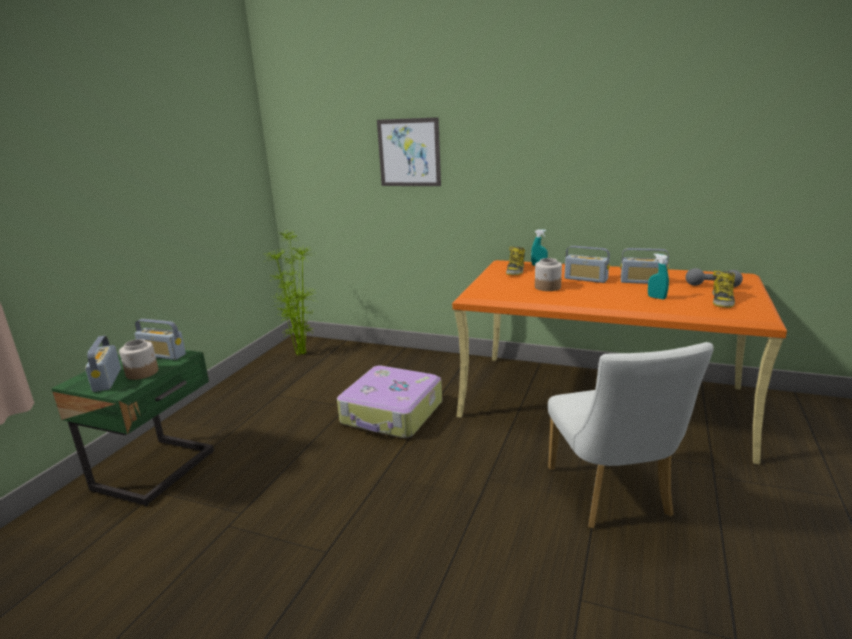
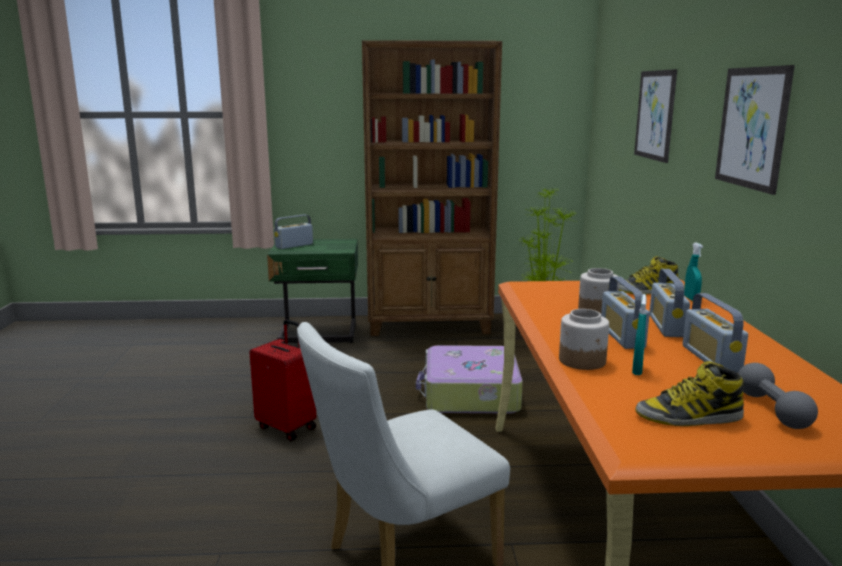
camera: 65 degrees right, 5 degrees down
(142, 372) = (309, 249): jar -> jar (582, 361)
(163, 355) = (341, 246): radio -> radio (622, 336)
(230, 400) = (430, 325): none -> brown bookcase
(372, 527) = (287, 427): none -> red suitcase
(553, 152) = (752, 127): none -> picture

